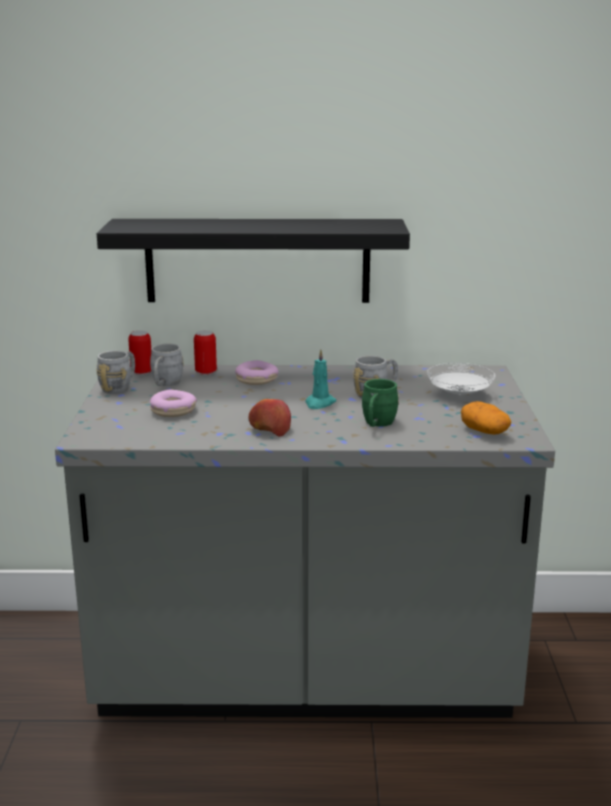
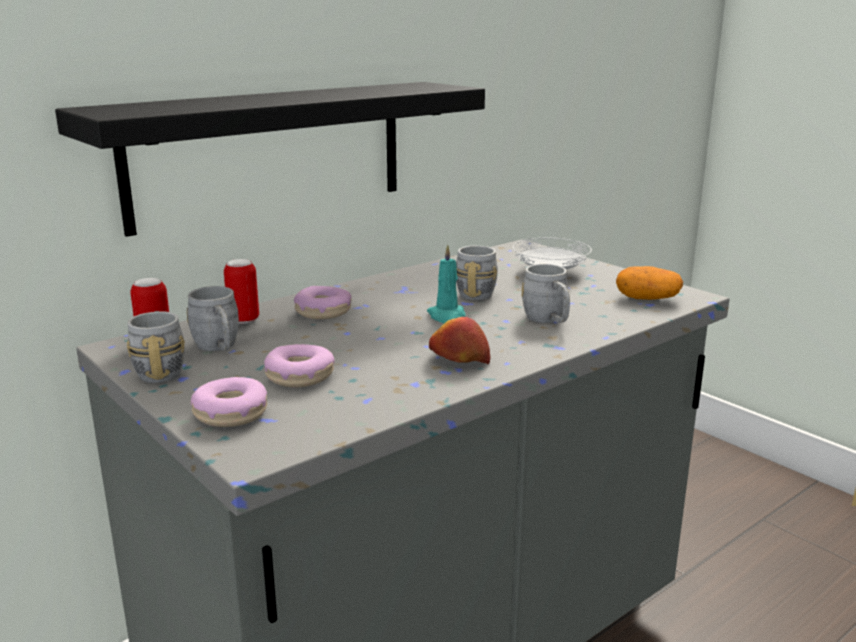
camera: 40 degrees left, 0 degrees up
(110, 418) = (231, 413): none -> donut
(377, 424) = (548, 320): green mug -> grey mug

